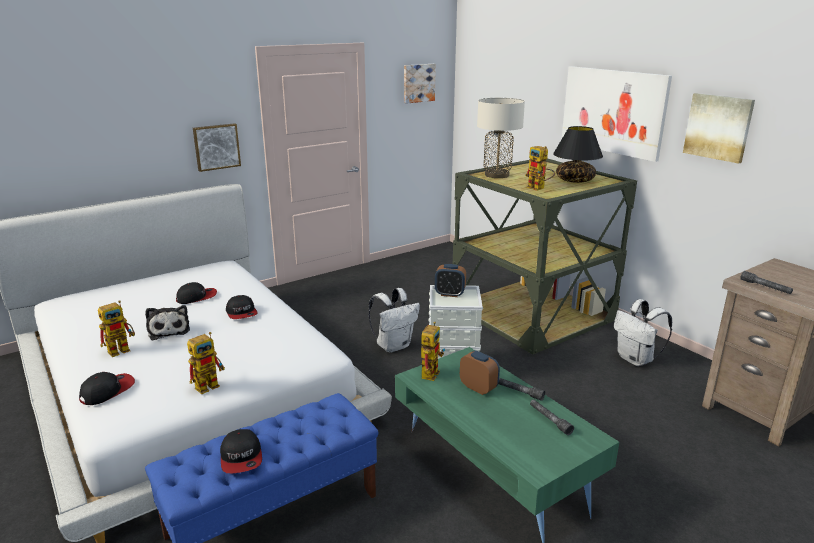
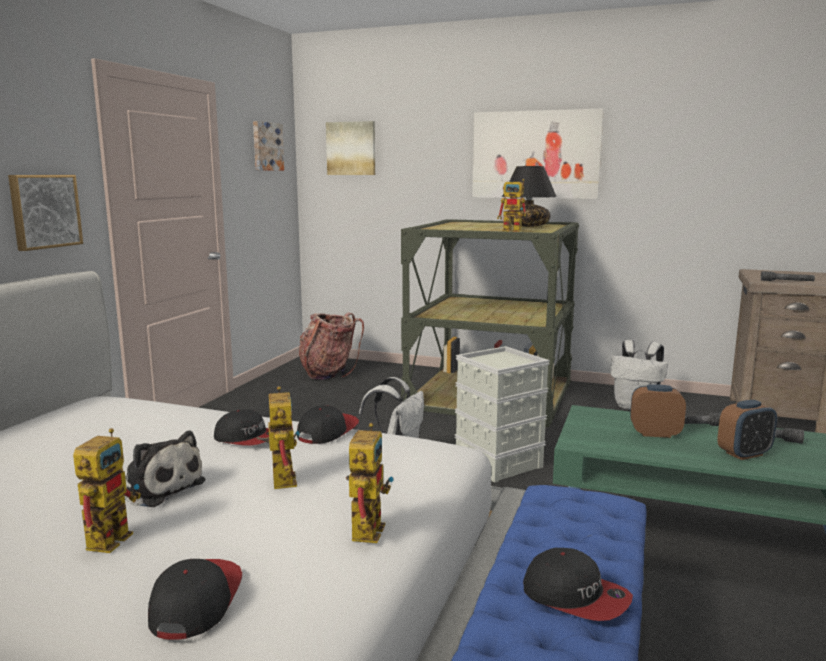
camera: 35 degrees left, 10 degrees down
(197, 297) = (132, 440): cap -> cap (327, 431)
(430, 372) = (583, 435): toy robot -> toy robot (280, 477)
(444, 262) = (328, 373): none -> backpack
(449, 294) = (489, 359): alarm clock -> alarm clock (744, 454)
(497, 175) = (446, 228): table lamp -> none
(718, 127) = (662, 153): picture -> picture (351, 148)

